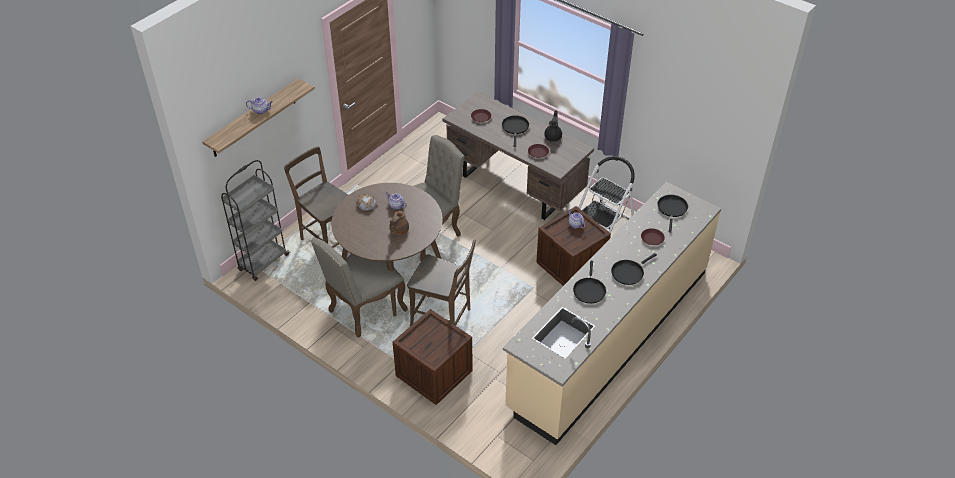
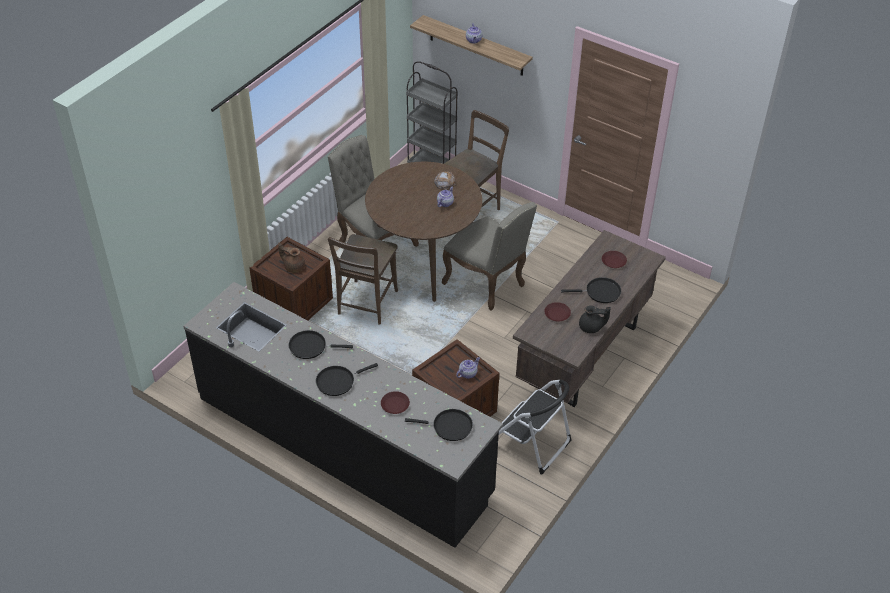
camera: 85 degrees right, 0 degrees up
(398, 231) = (407, 207): brown teapot -> brown teapot (294, 267)
(609, 337) = (343, 445): beige counter -> black counter
(629, 272) = (338, 381): black frying pan -> black frying pan turned 75 degrees counterclockwise

